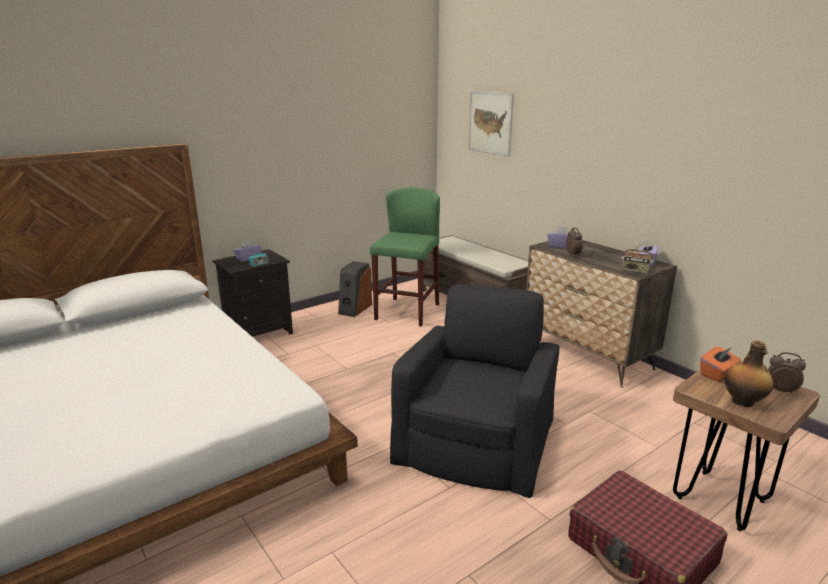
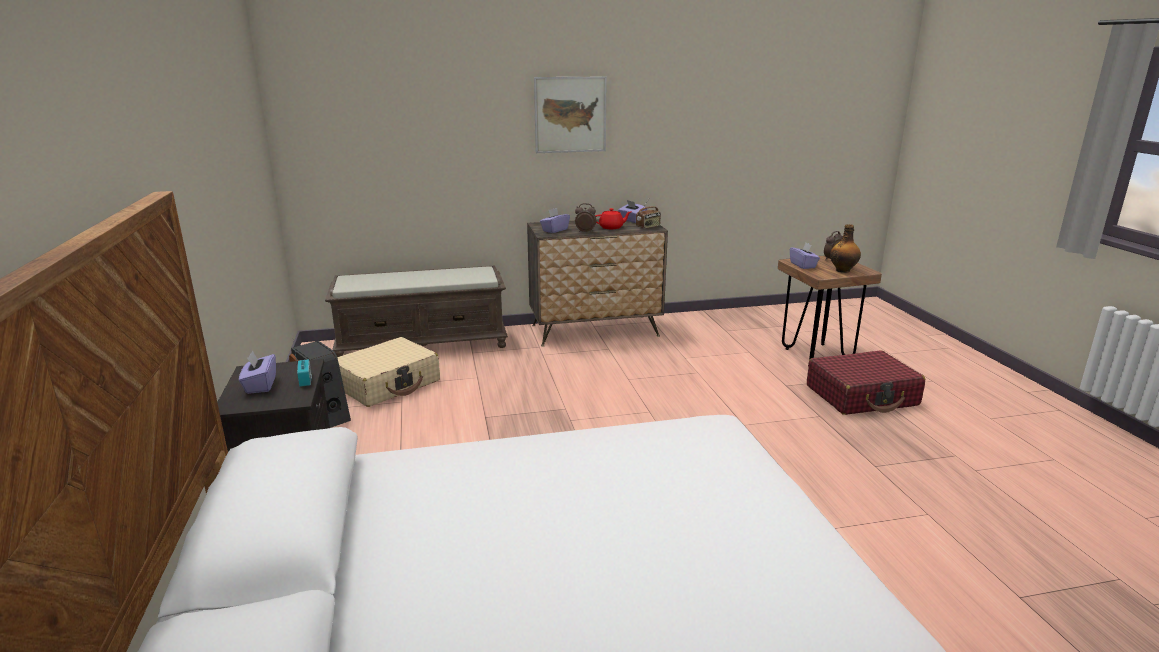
camera: 65 degrees left, 0 degrees up
(407, 312) = (388, 384): green stool -> beige suitcase
(476, 438) = (695, 415): black armchair -> none
(490, 123) = (382, 111): picture -> picture (570, 115)
(605, 260) = (611, 227): none -> red teapot
(717, 374) = (803, 265): orange tissue box -> purple tissue box

